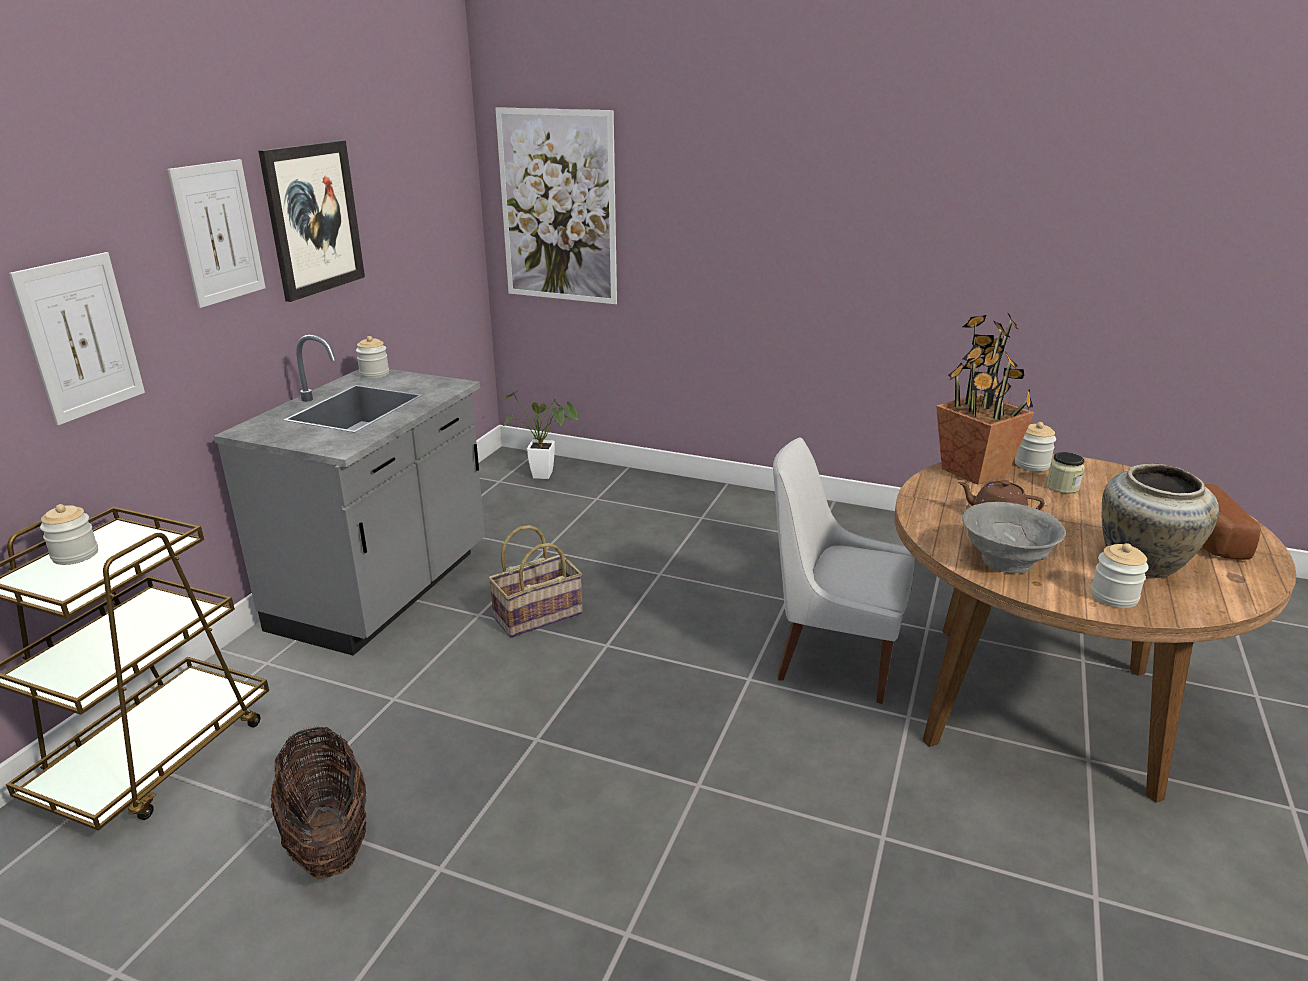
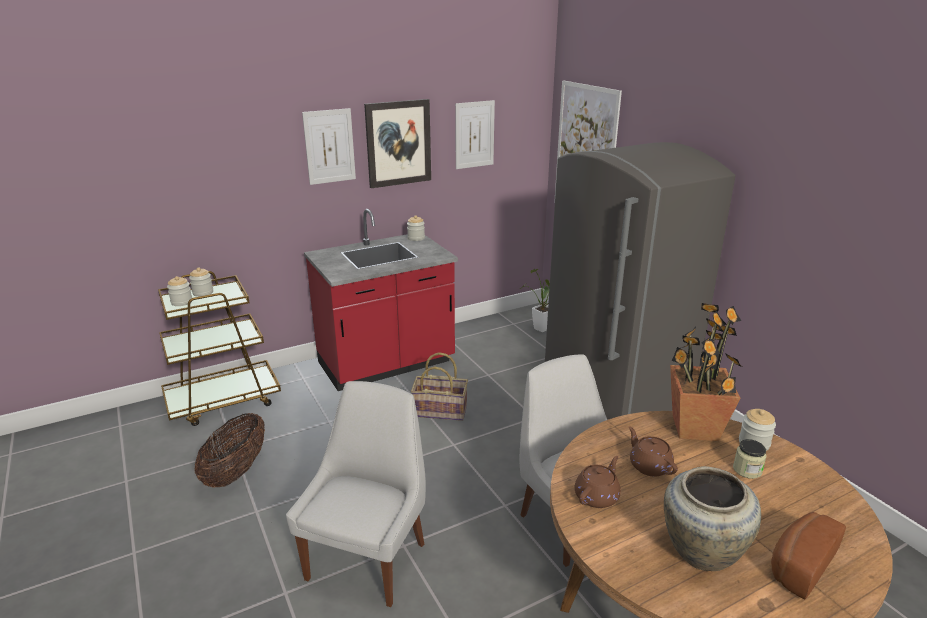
camera: 40 degrees right, 0 degrees up
(81, 337) = (238, 191): picture -> picture (474, 134)
(385, 592) = (386, 364): grey counter -> red counter
(676, 824) = (369, 558): none -> white chair
(704, 510) = (614, 389): none -> grey fridge
(1005, 561) = (597, 496): grey bowl -> brown teapot
(1114, 597) = (631, 559): jar -> jar (181, 302)

